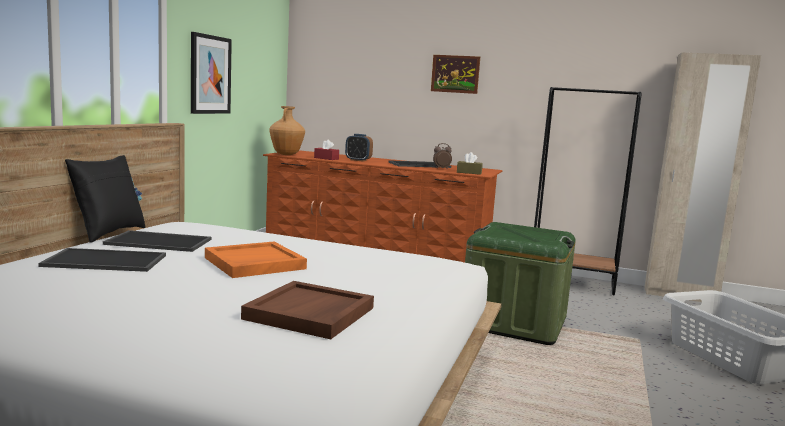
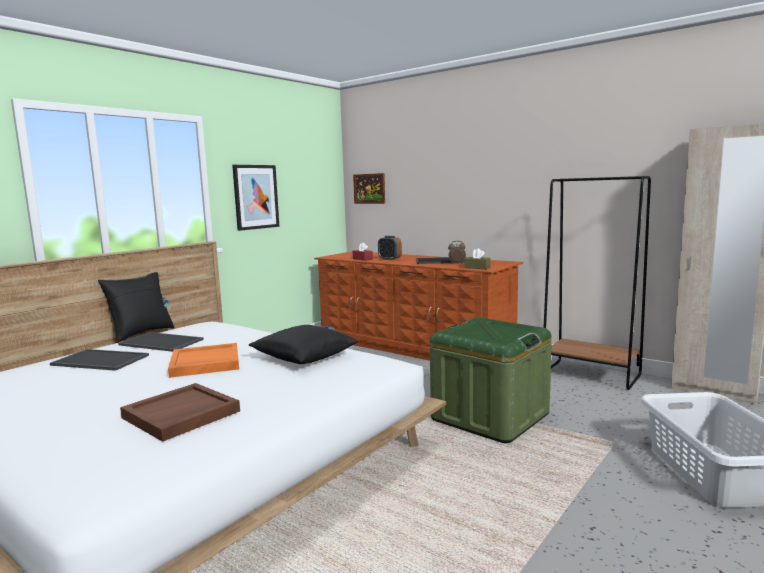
camera: 20 degrees right, 0 degrees up
(286, 154) = (333, 257): brown vase -> none
(363, 258) = (304, 358): none -> black pillow
(455, 74) = (476, 173): picture -> picture (369, 188)

